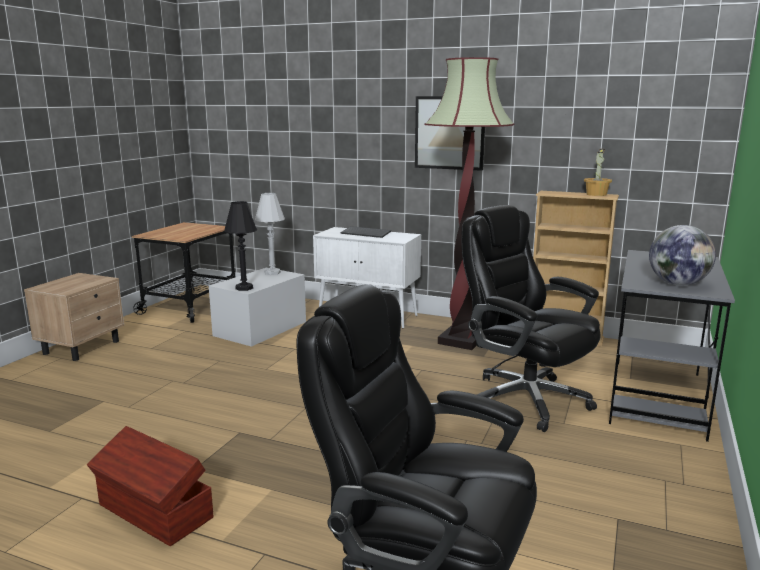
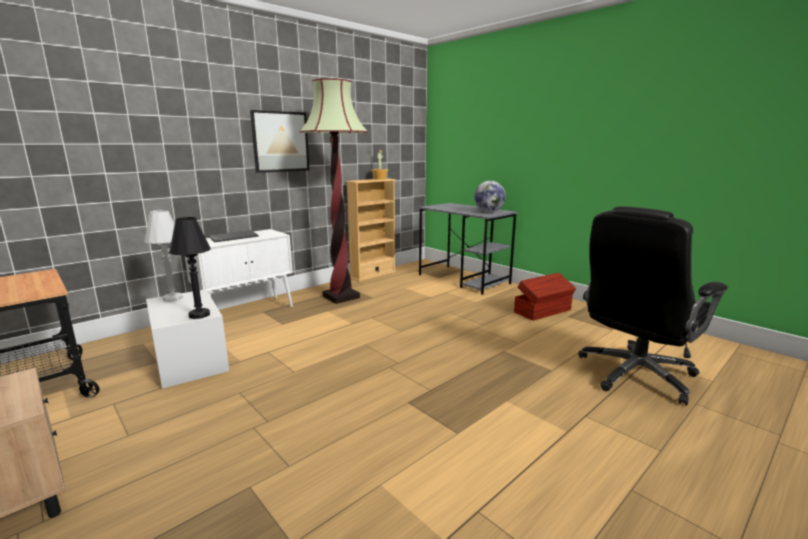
camera: 65 degrees left, 0 degrees up
(154, 512) = (520, 462): brown storage box -> brown storage box (543, 311)
(524, 399) = (440, 303): black office chair -> none

